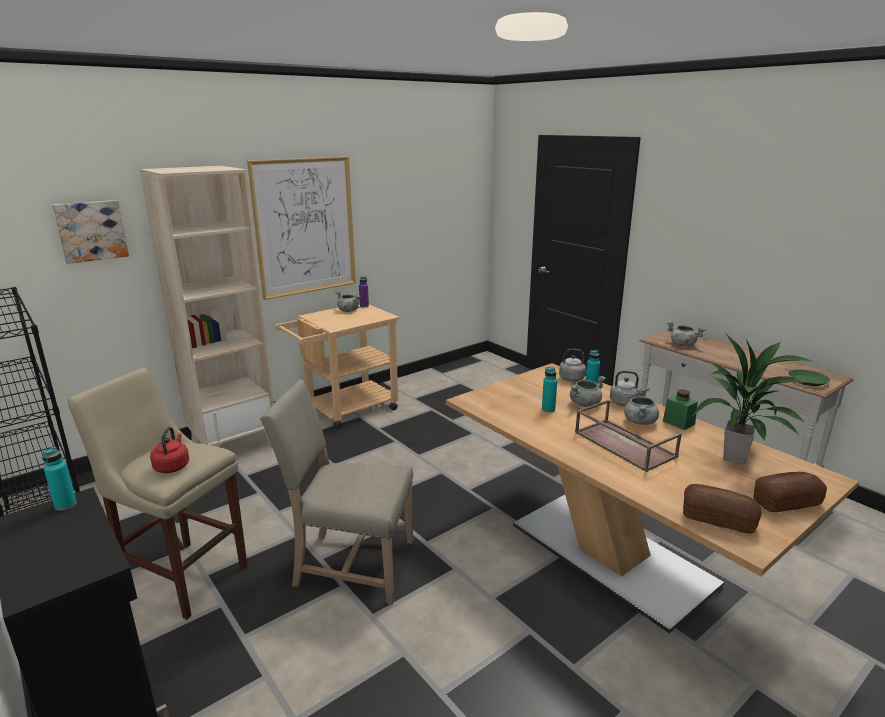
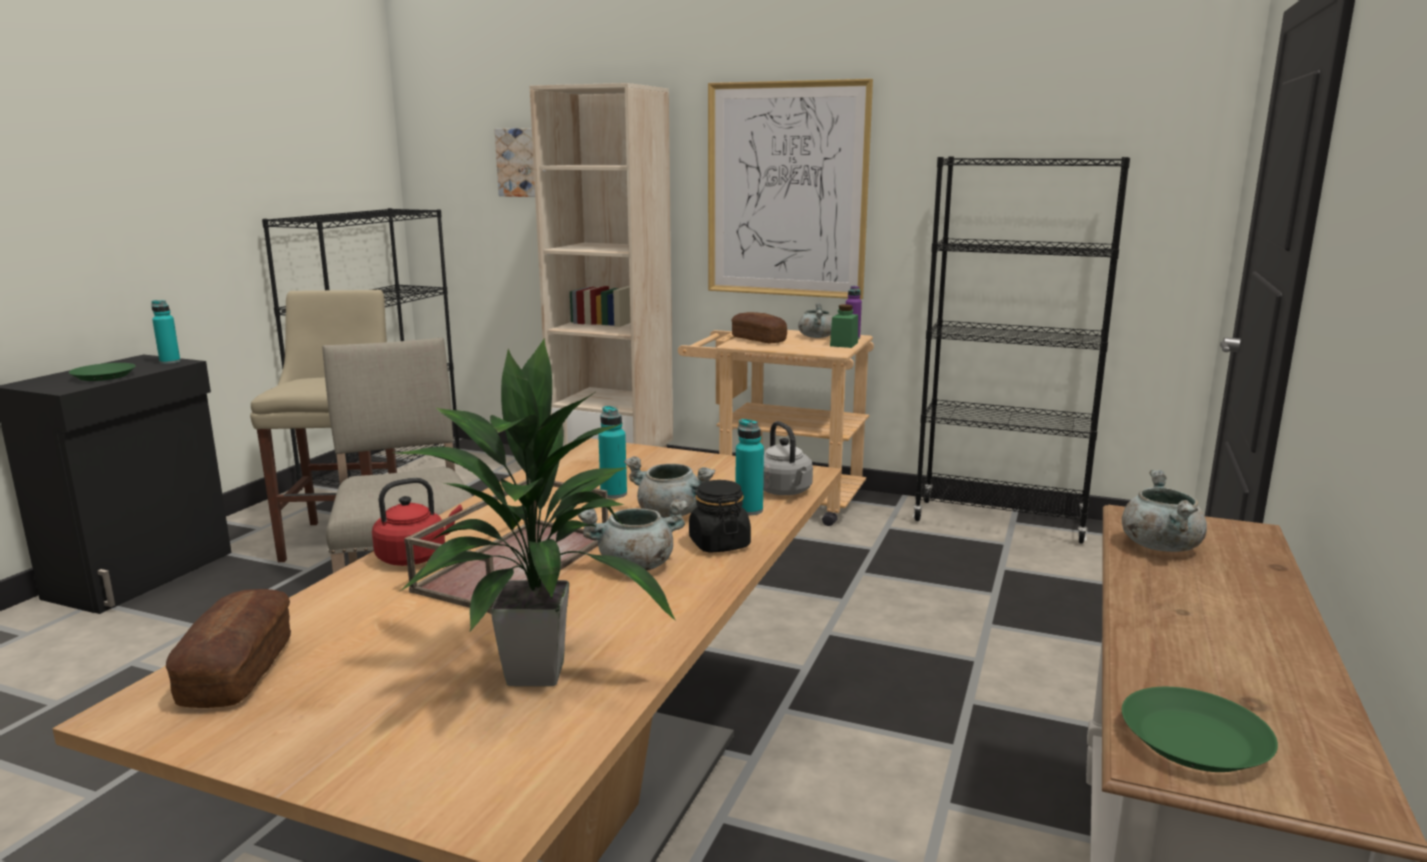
camera: 60 degrees right, 5 degrees down
(74, 542) = (104, 376): none -> green plate
(172, 466) = (304, 386): red kettle -> red kettle (415, 557)
(438, 375) = (1000, 521): none -> black bookcase
(625, 403) = (719, 544): grey kettle -> black jar
(678, 422) = (672, 600): green jar -> green jar (844, 344)
(786, 502) = (334, 747): bread -> bread (758, 339)

